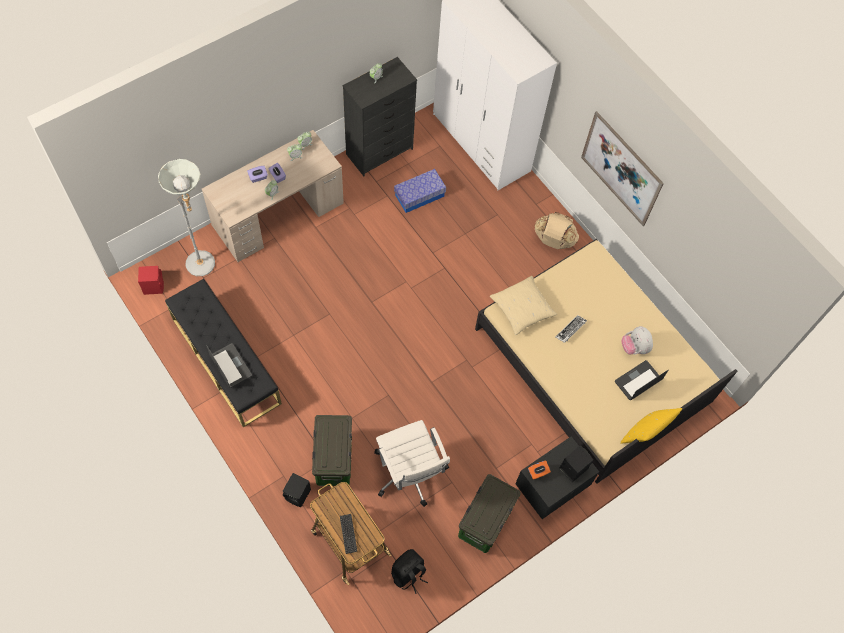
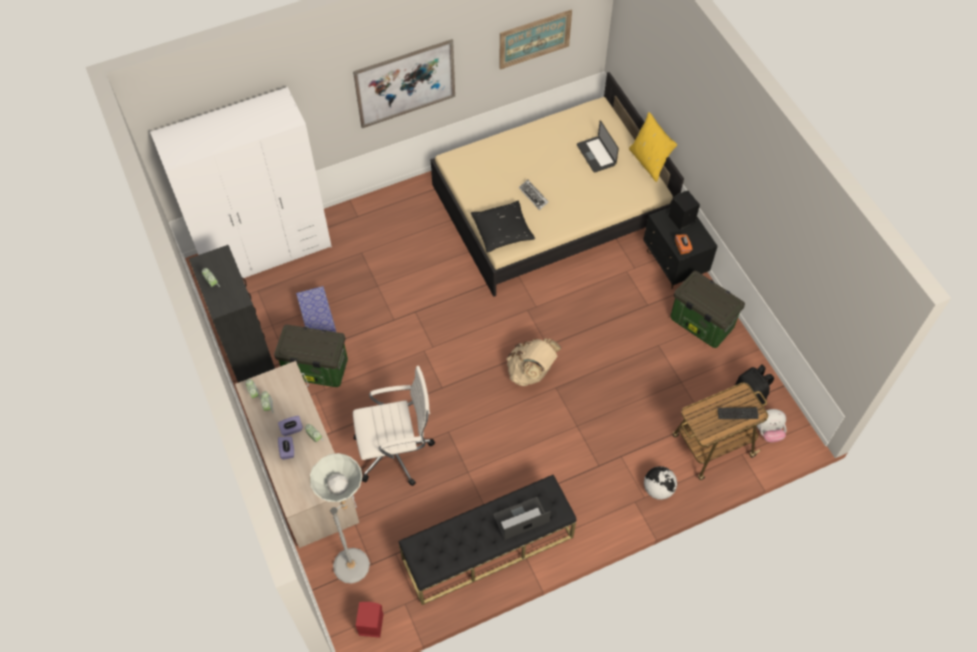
camera: 75 degrees left, 5 degrees down
(298, 495) = (658, 489): black speaker -> globe
(333, 459) = (621, 450): storage box -> storage box (315, 370)
(409, 474) = (645, 381): white office chair -> white office chair (396, 451)
(522, 309) = (502, 231): beige pillow -> black pillow
(553, 240) = (405, 209): beige backpack -> beige backpack (531, 372)
(634, 347) = (561, 150): plush toy -> plush toy (768, 431)
(715, 270) = (534, 39): none -> picture

